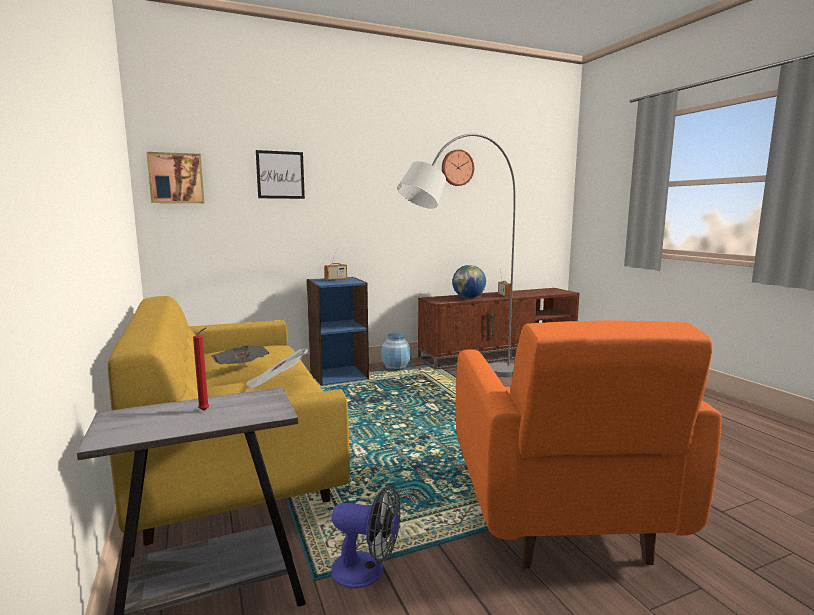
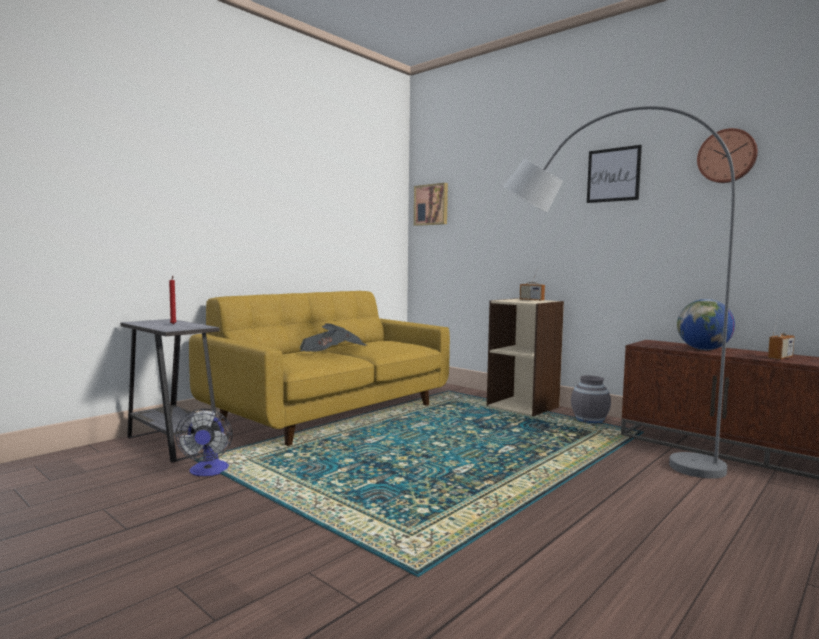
camera: 65 degrees right, 5 degrees down
(280, 175) = (503, 193): picture -> picture (613, 175)
(338, 375) = (523, 406): blue bookcase -> beige bookcase
(396, 368) = (589, 420): blue vase -> grey vase
(557, 513) = (324, 532): orange armchair -> none

